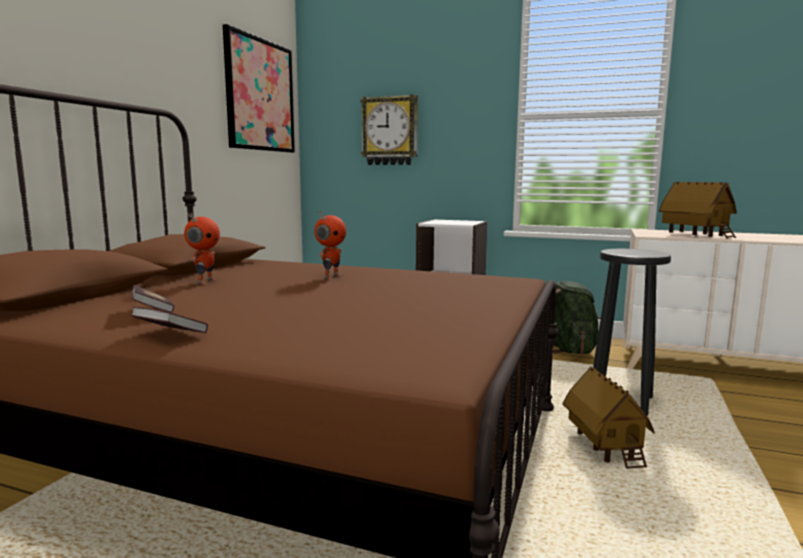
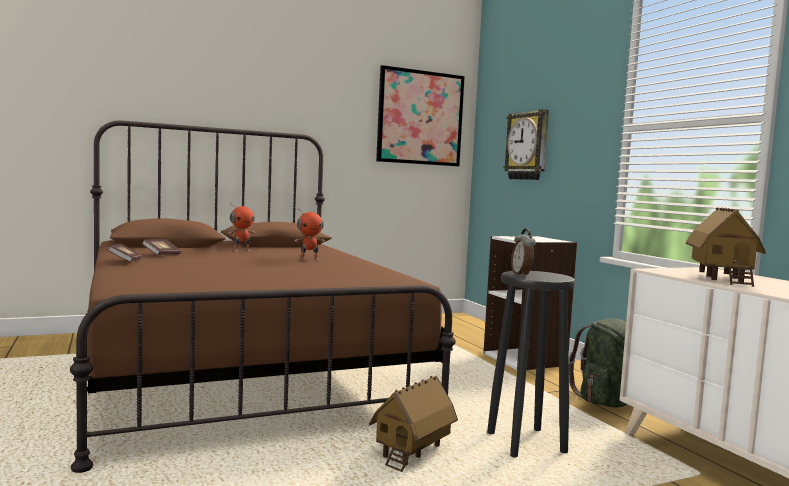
camera: 45 degrees right, 5 degrees down
(633, 254) = (522, 275): none -> alarm clock

